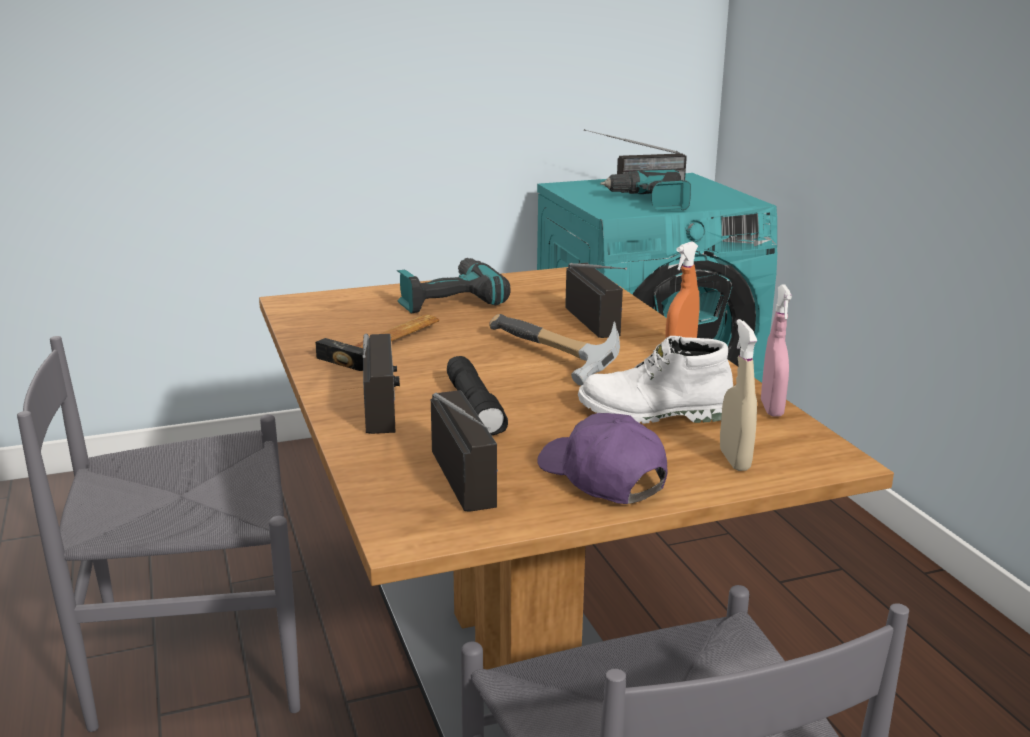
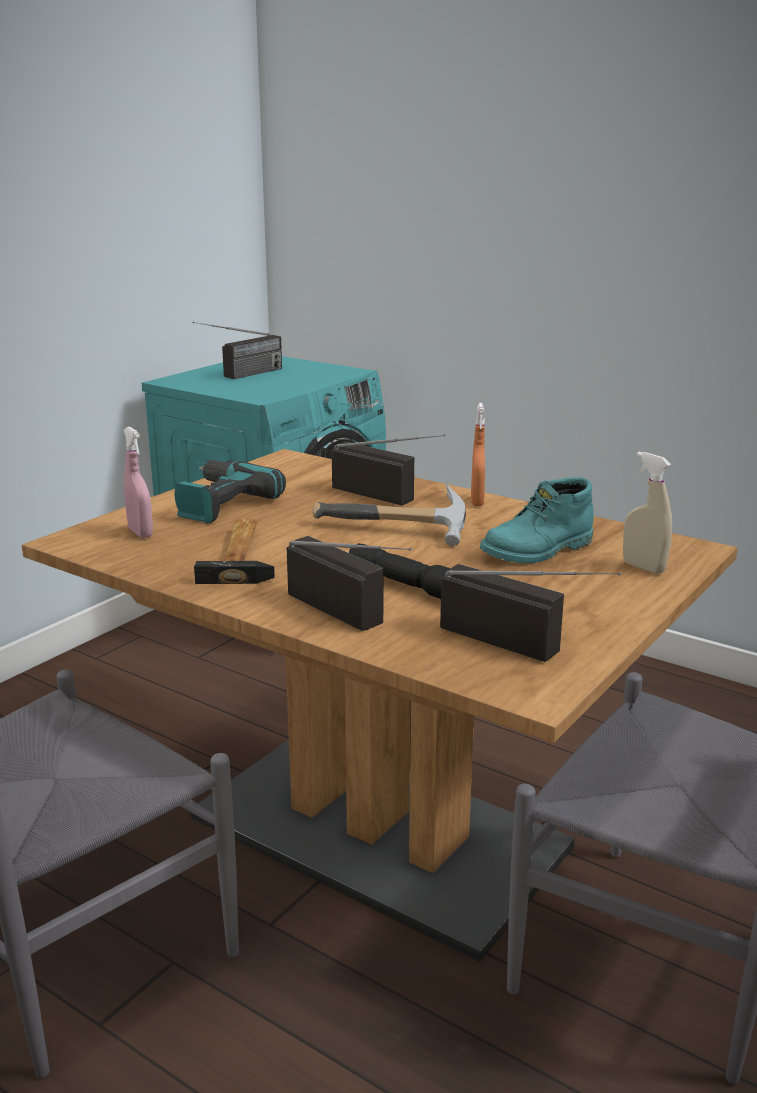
camera: 35 degrees left, 0 degrees up
(601, 477) = (586, 606): purple cap -> none
(650, 202) = (275, 383): power drill -> none
(653, 413) = (538, 551): white boot -> turquoise boot
(771, 409) = (605, 526): pink spray bottle -> pink spray bottle (140, 533)

